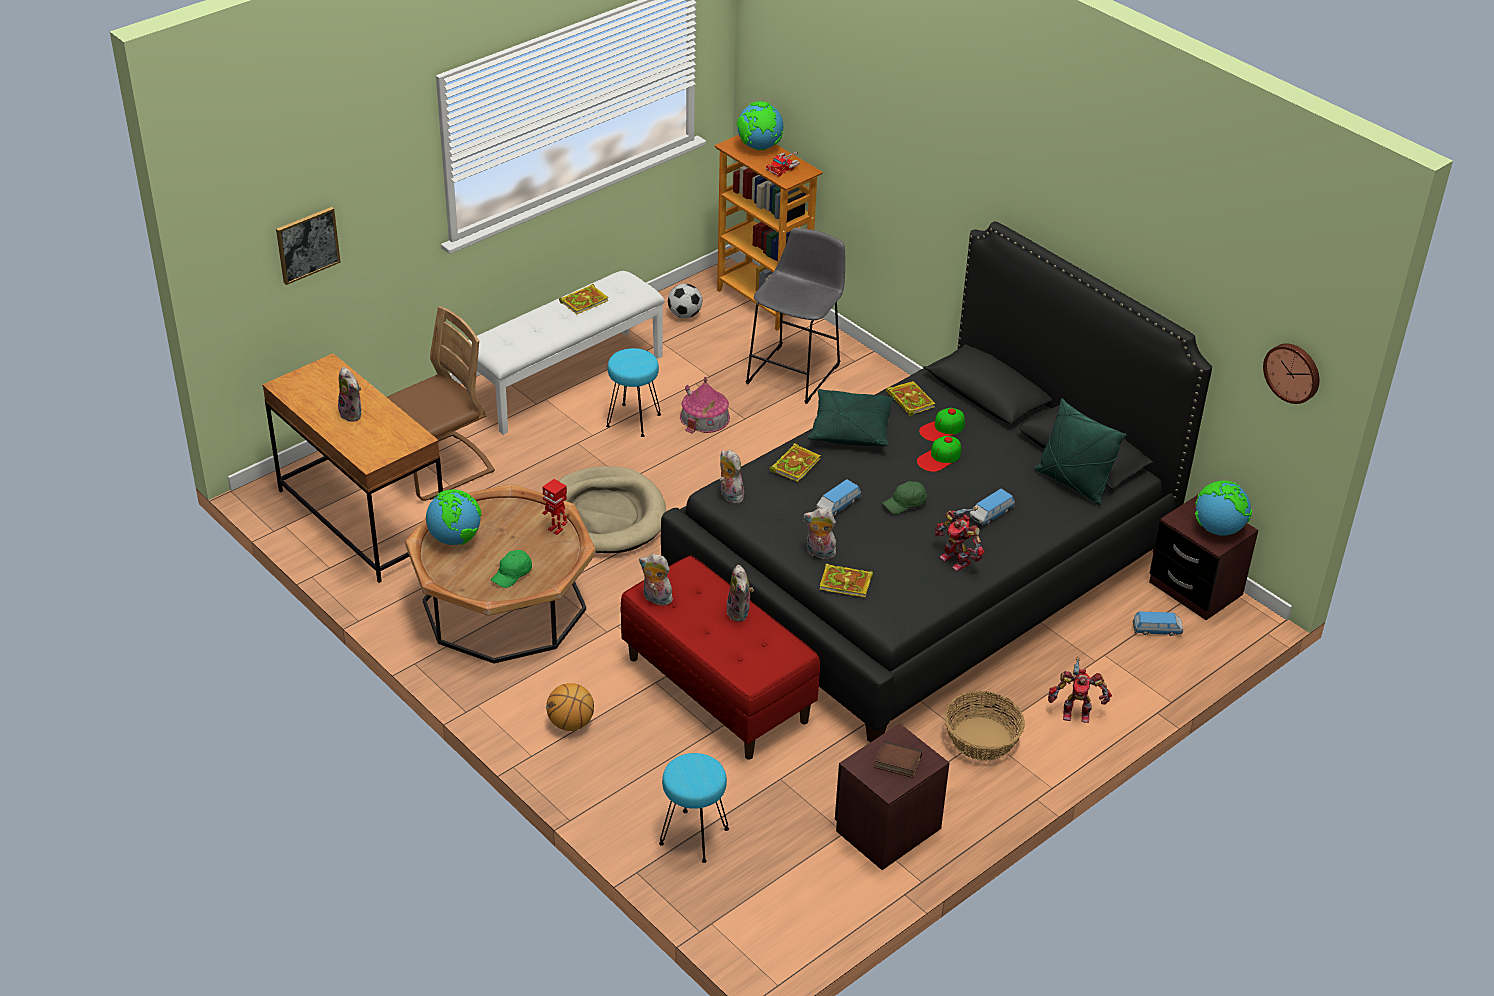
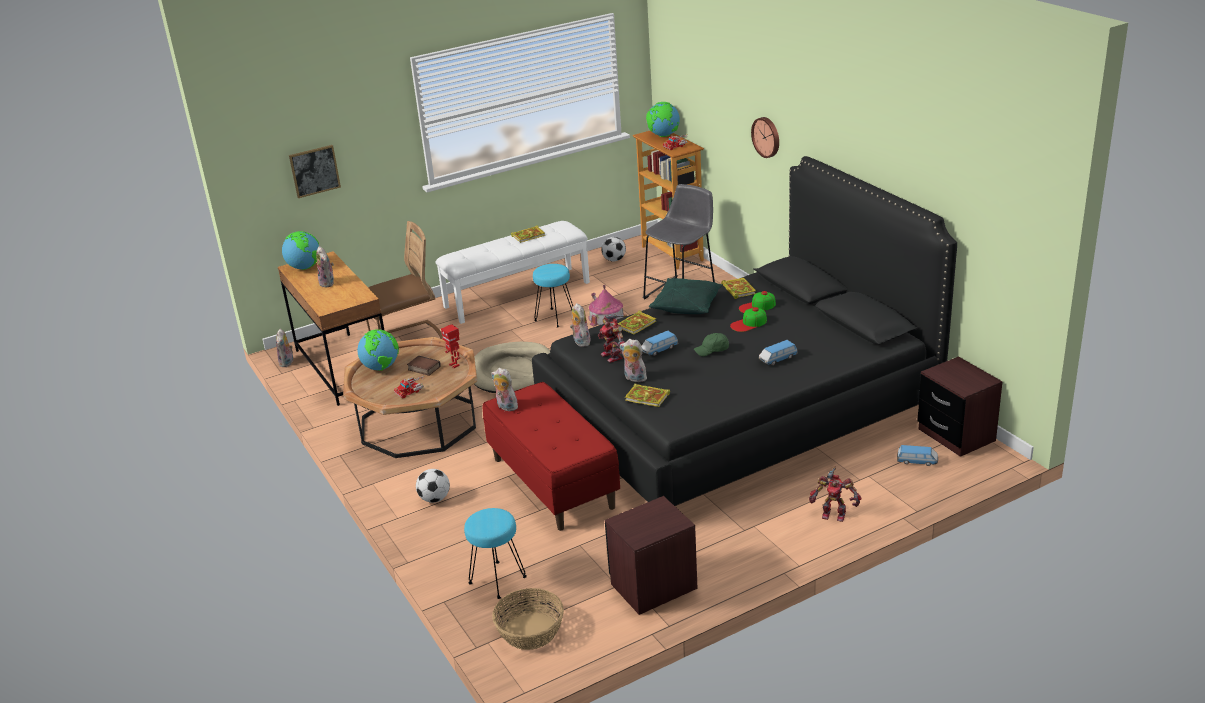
camera: 15 degrees right, 10 degrees down
(512, 574) = (411, 390): green cap -> toy truck
(571, 723) = (435, 499): basketball -> football
(740, 612) = (565, 418): plush toy -> plush toy (287, 363)
(896, 763) = (651, 523): book -> book (423, 368)
(957, 559) = (740, 386): toy robot -> toy robot (613, 356)
(981, 739) = (750, 528): basket -> basket (529, 631)
(1073, 483) = (850, 342): green pillow -> none
(1218, 529) = (968, 379): globe -> globe (304, 268)
(1293, 372) = (1017, 236): wall clock -> wall clock (767, 137)

